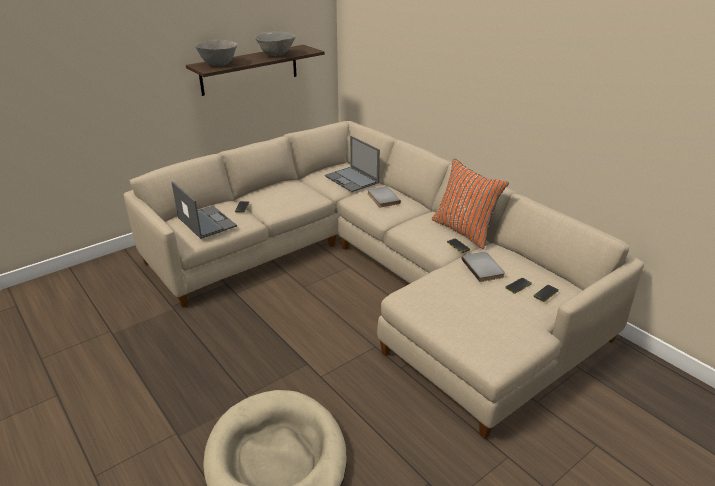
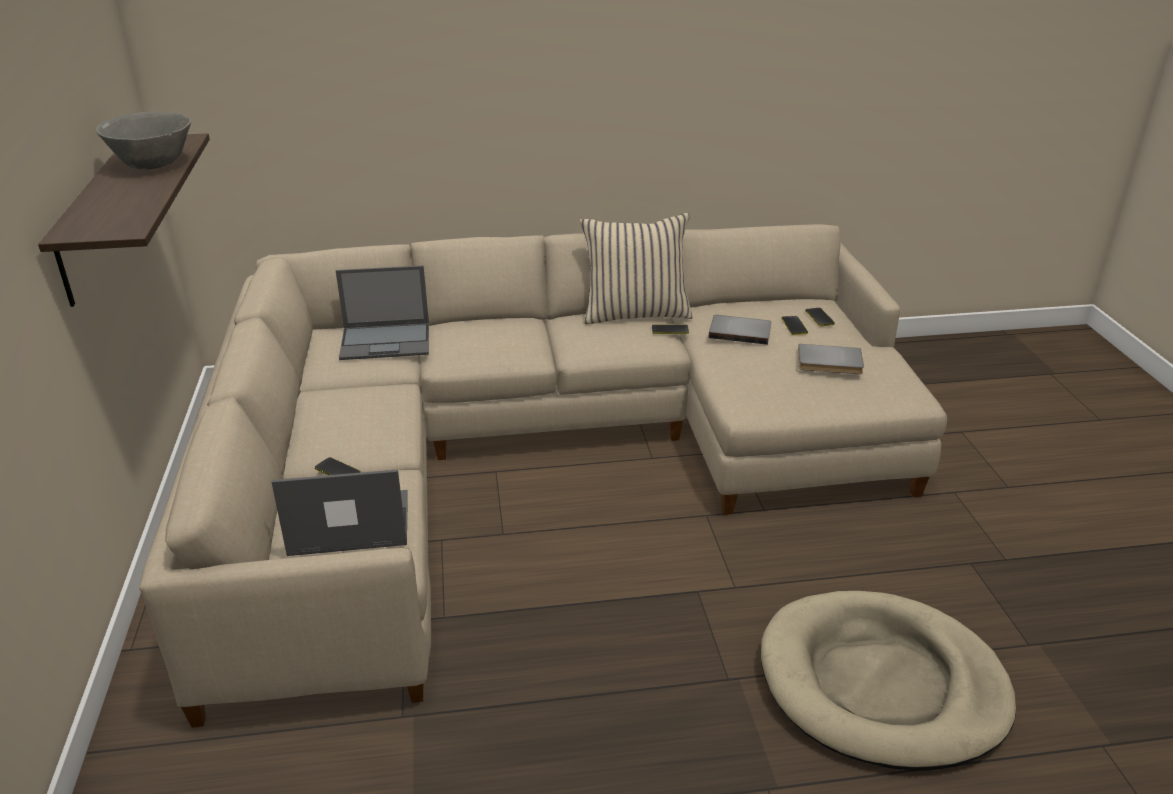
camera: 60 degrees left, 0 degrees up
(218, 64) = (111, 216): grey bowl -> none
(382, 198) = (482, 337): grey book -> grey book (829, 363)
(464, 230) = (635, 313): orange pillow -> beige pillow

